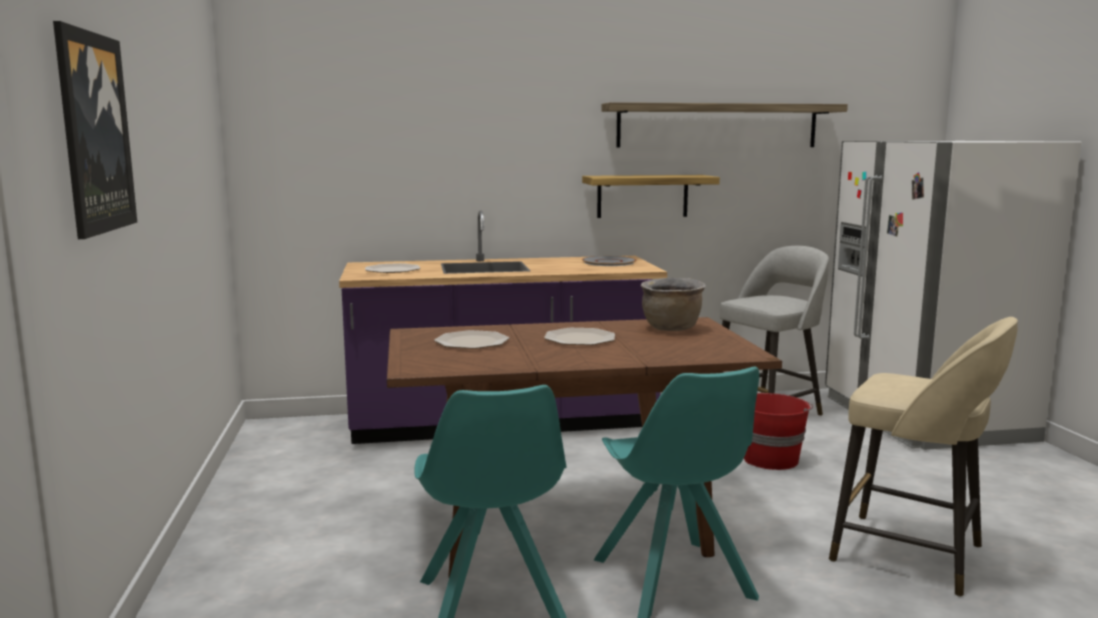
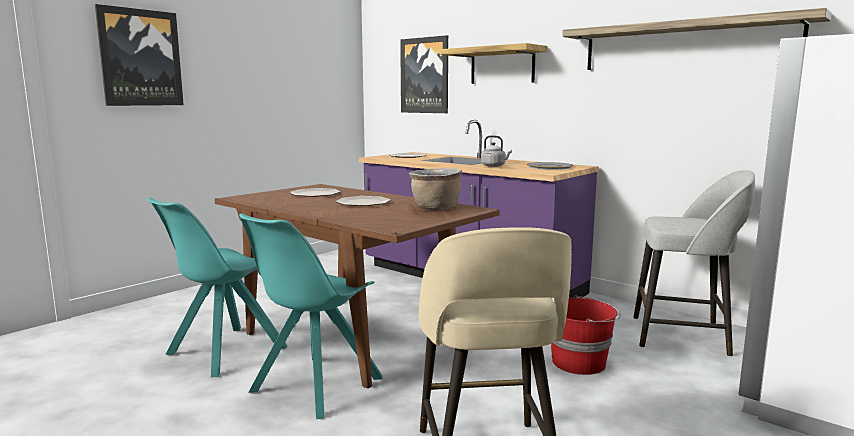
camera: 50 degrees right, 0 degrees up
(365, 148) = (425, 75): none -> picture
(561, 269) = (494, 166): none -> grey kettle
(642, 196) = (609, 113): shelf -> shelf (502, 66)

